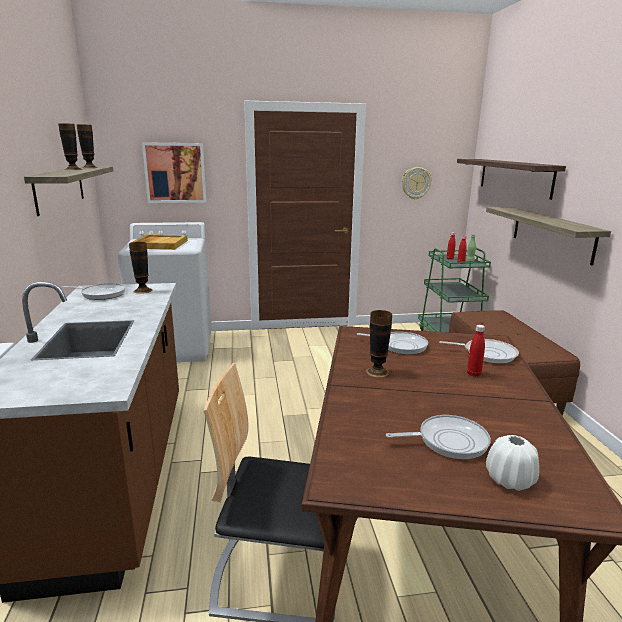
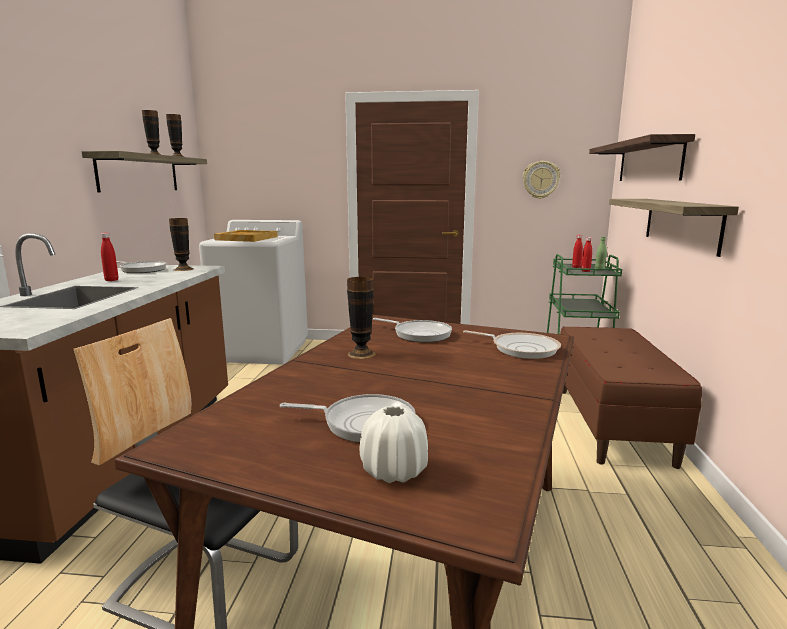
camera: 15 degrees right, 5 degrees down
(175, 173) = (275, 169): picture -> none
(473, 374) = (479, 365): red bottle -> red bottle (111, 280)

